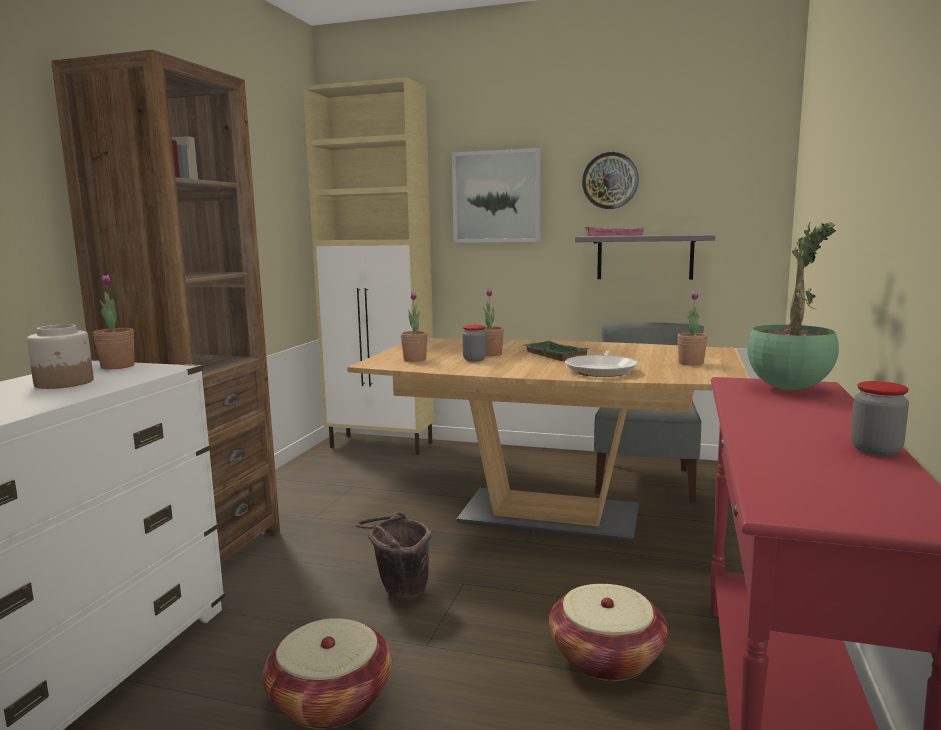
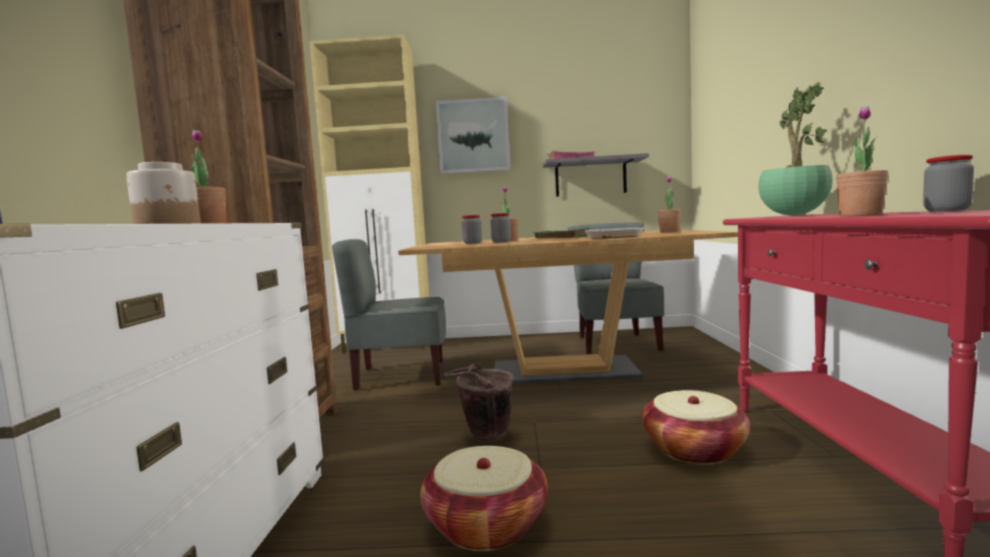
camera: 15 degrees left, 5 degrees down
(368, 493) = (400, 376): none -> grey chair
(415, 359) = (450, 245): potted plant -> potted plant (860, 215)
(445, 356) = (472, 243): none -> jar
(610, 180) = (561, 121): wall clock -> none

